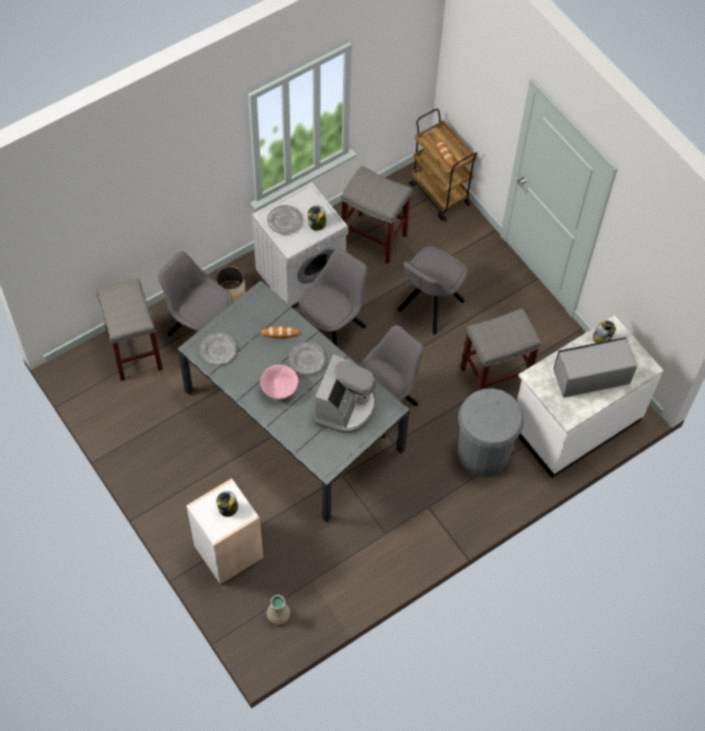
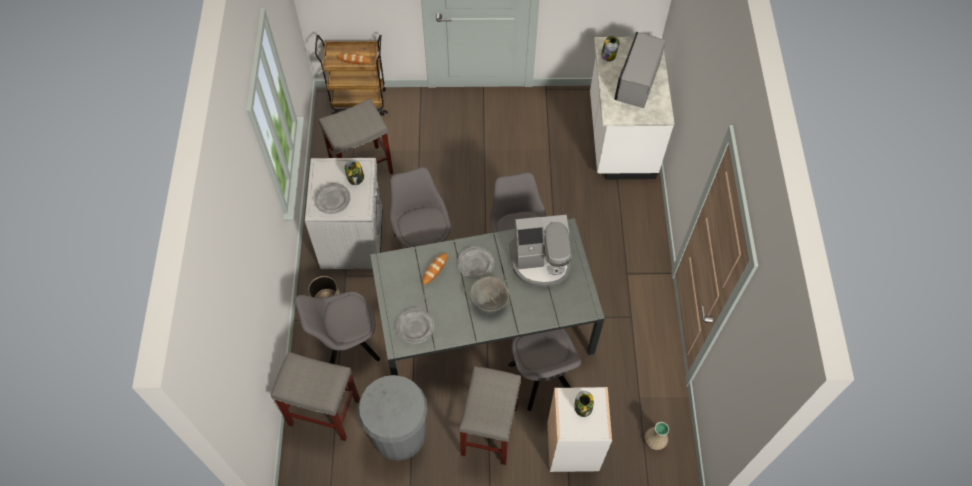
camera: 55 degrees left, 0 degrees up
(279, 389) = (489, 301): pink bowl -> grey bowl
(345, 407) = (541, 262): coffee machine -> coffee machine turned 120 degrees clockwise
(429, 305) = (452, 168): grey chair -> grey chair (541, 380)
(483, 453) = (605, 209): grey trash can -> grey trash can (398, 434)
(494, 377) = (546, 164): grey stool -> grey stool (489, 432)

